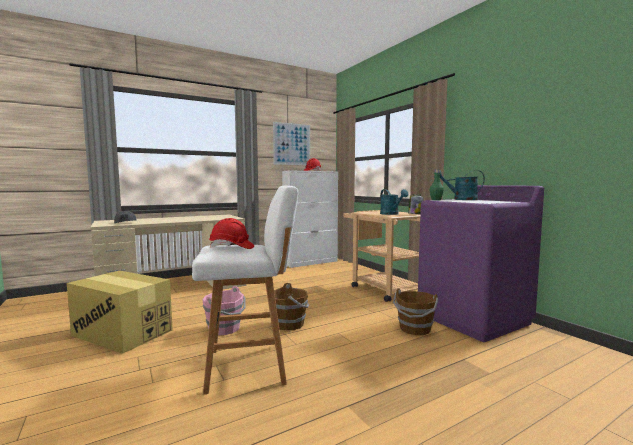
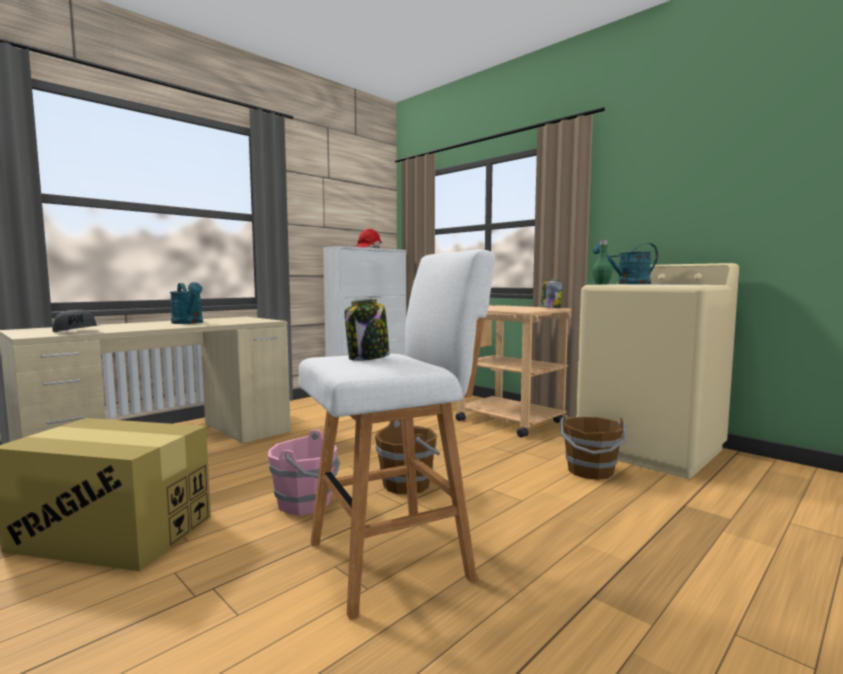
camera: 15 degrees left, 0 degrees up
(231, 247) = (368, 358): red hard hat -> jar
(292, 144) = (335, 206): picture -> none
(391, 214) = (519, 308): turquoise watering can -> turquoise watering can (189, 323)
(473, 319) = (651, 450): purple washing machine -> beige washing machine

